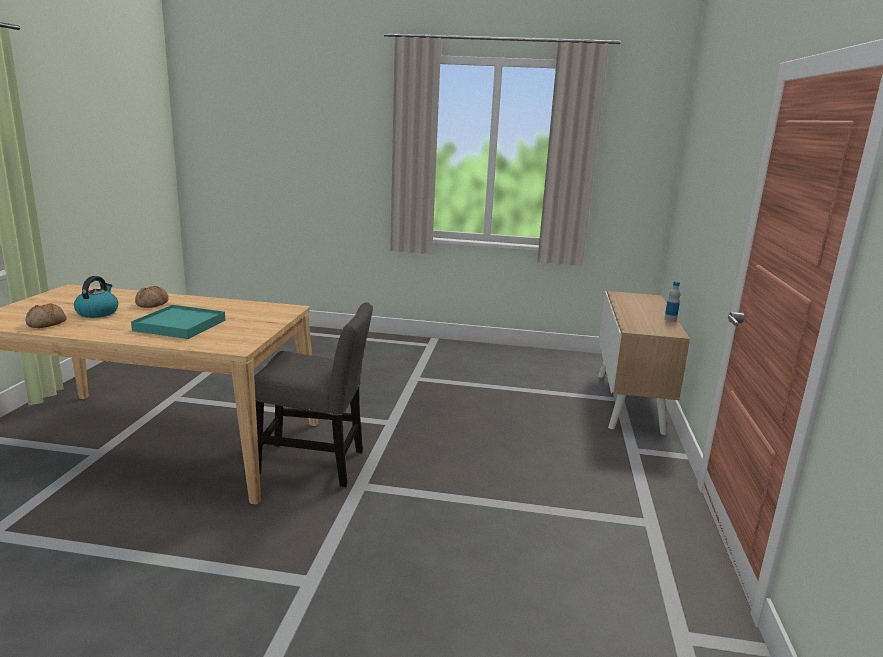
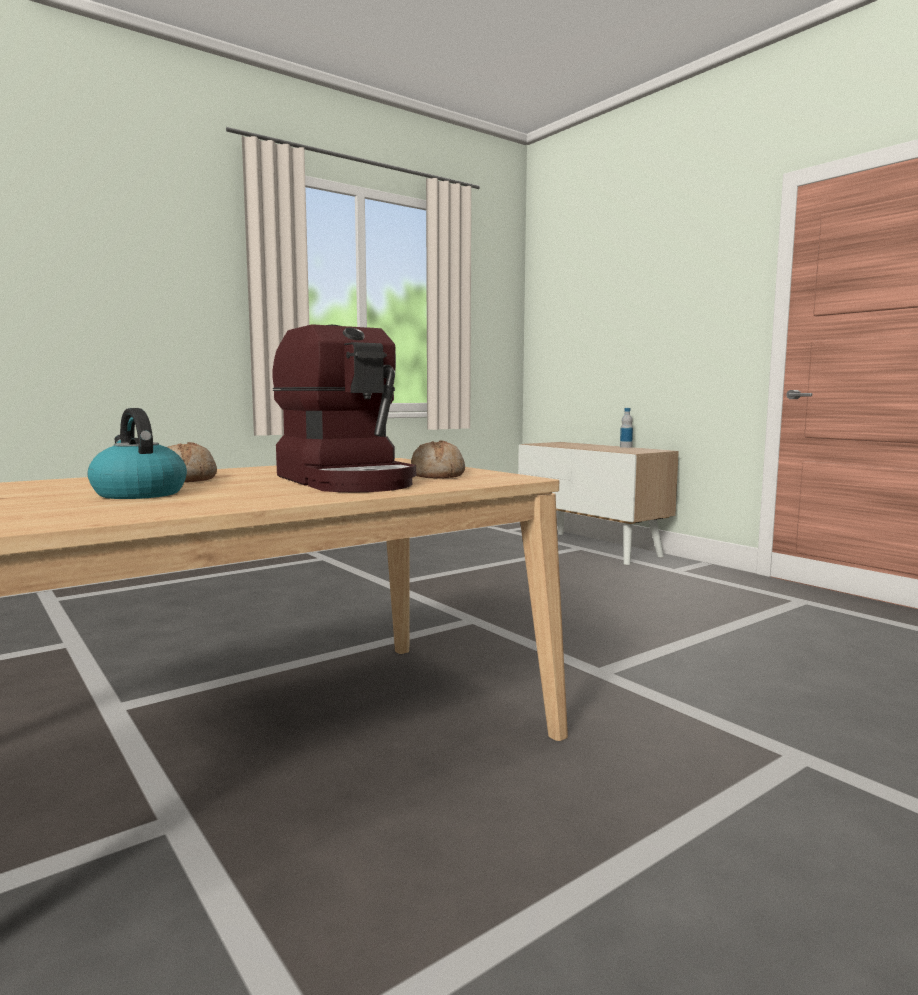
camera: 45 degrees left, 10 degrees down
(47, 323) = (105, 512): bread -> bread (438, 475)
(180, 325) = (347, 481): turquoise tray -> coffee machine
(316, 464) = (511, 677): grey chair -> none

